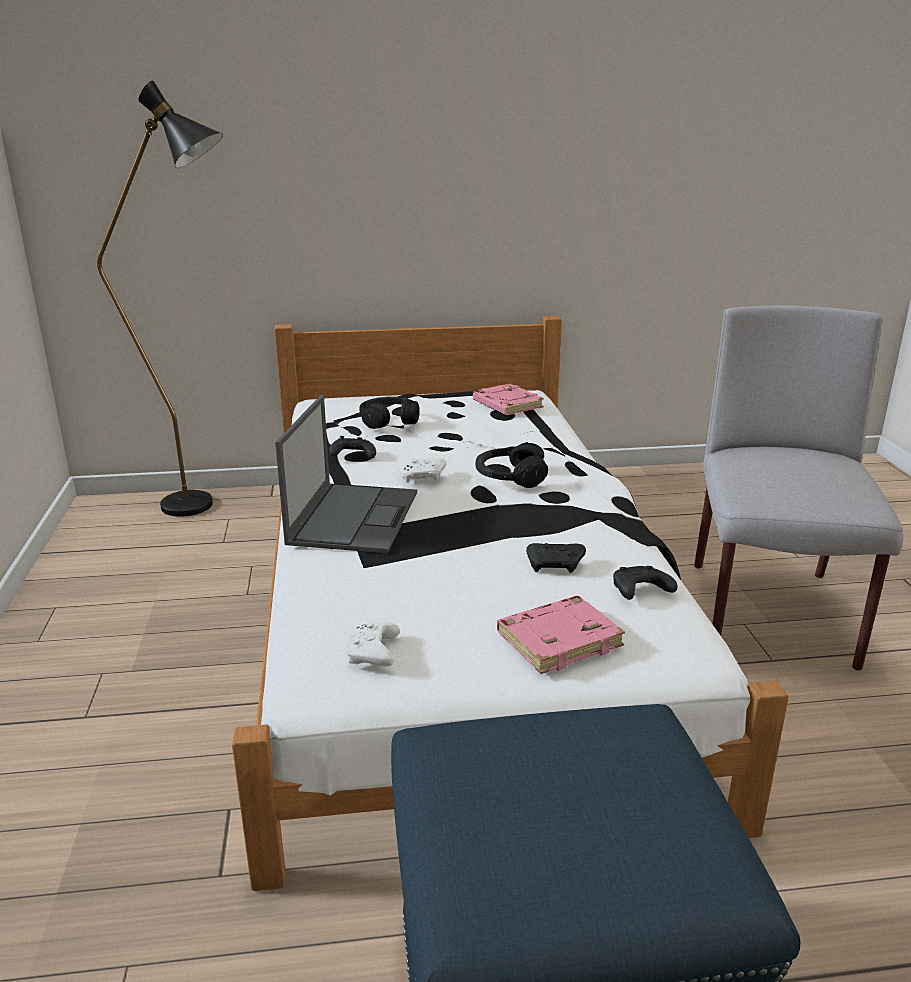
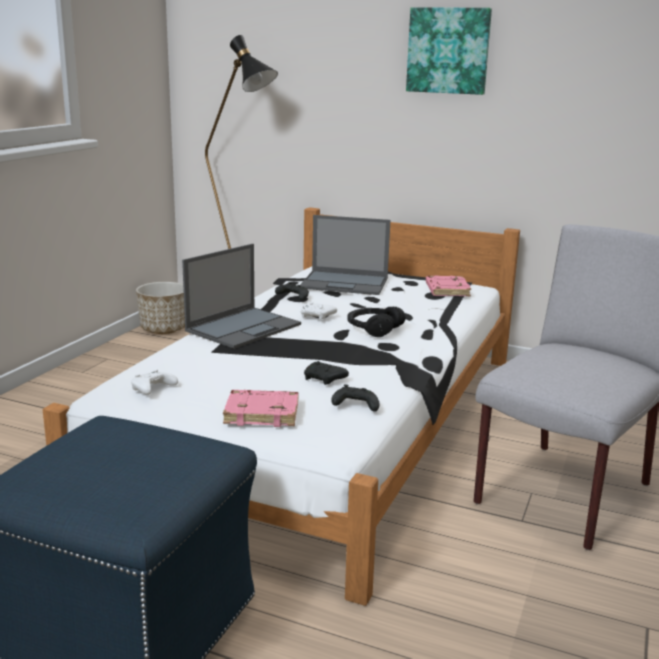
camera: 30 degrees right, 5 degrees down
(92, 537) = (164, 329): none -> planter
(389, 421) = (345, 283): black headphones -> laptop
(452, 96) = (448, 51): none -> picture

